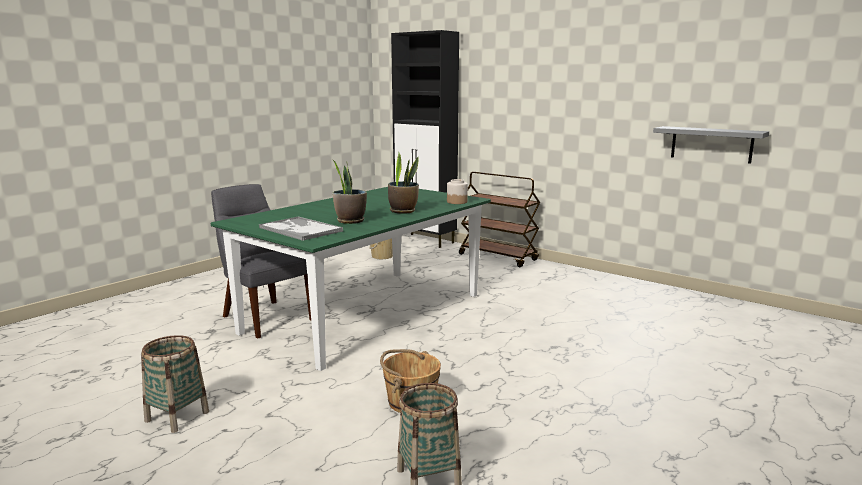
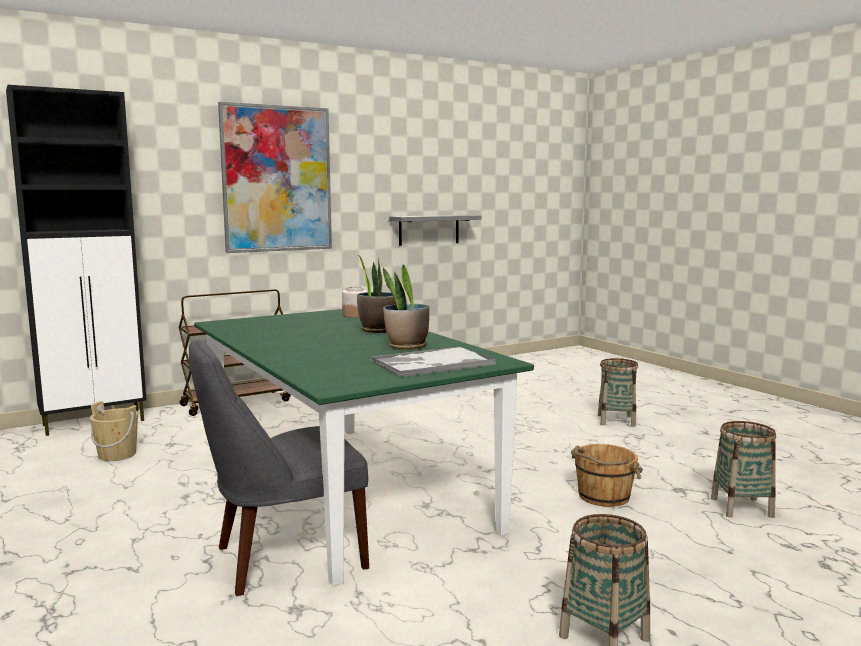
camera: 70 degrees left, 5 degrees down
(558, 88) = (277, 179): none -> picture
(645, 395) = (616, 420): none -> basket

